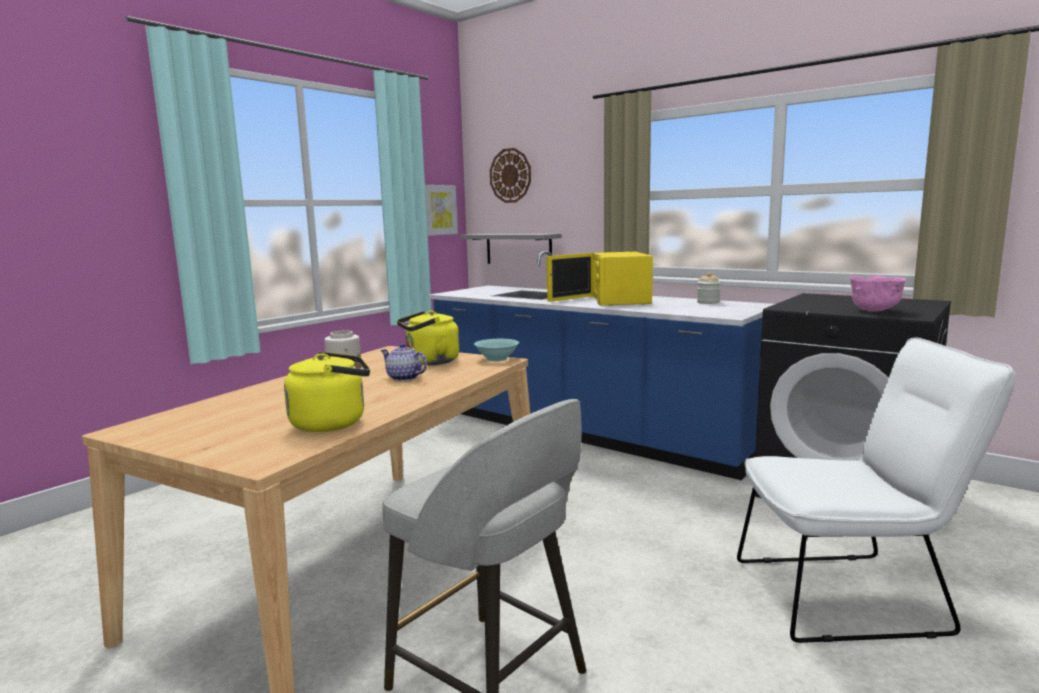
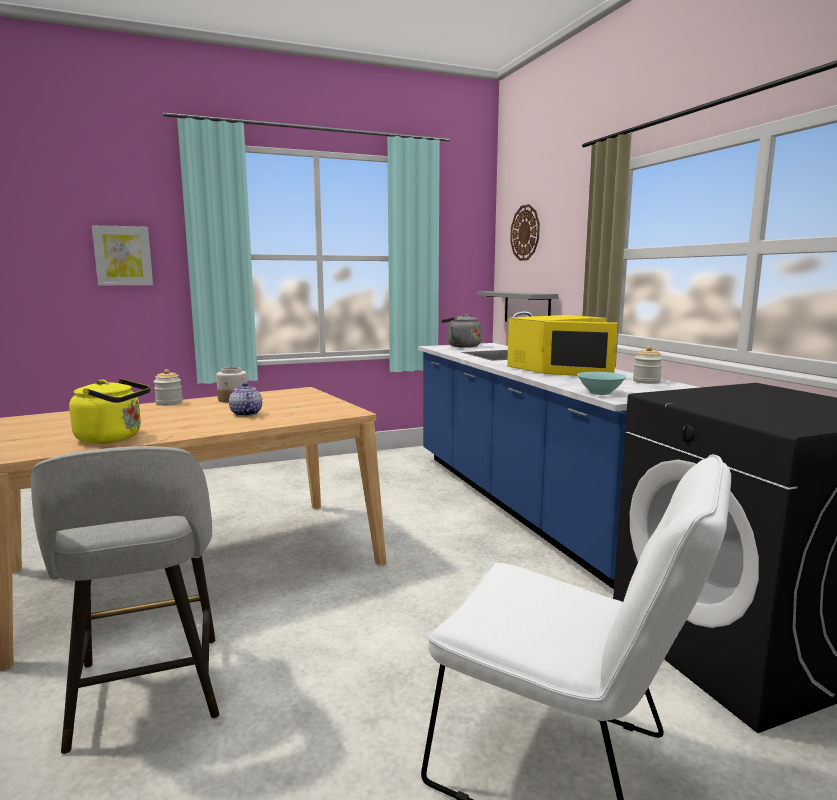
camera: 30 degrees right, 0 degrees up
(279, 382) = (169, 403): none -> jar
(429, 362) = (298, 404): yellow kettle -> none
(439, 210) = (461, 266): picture -> picture (123, 256)
(471, 291) = (461, 346): none -> grey kettle
(497, 359) = (351, 410): turquoise bowl -> turquoise bowl (600, 392)
(614, 300) = (556, 368): yellow microwave -> yellow microwave turned 150 degrees counterclockwise
(874, 311) = (759, 414): pink bowl -> none

